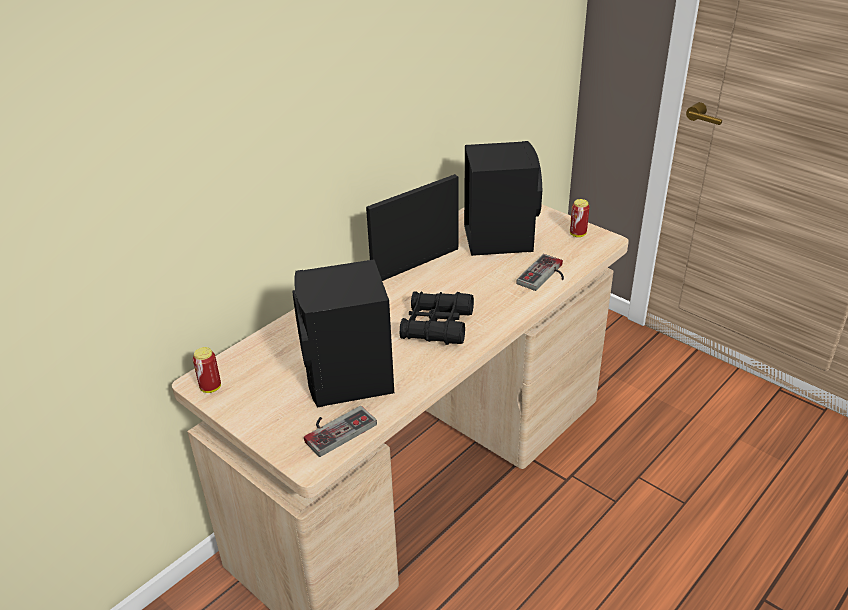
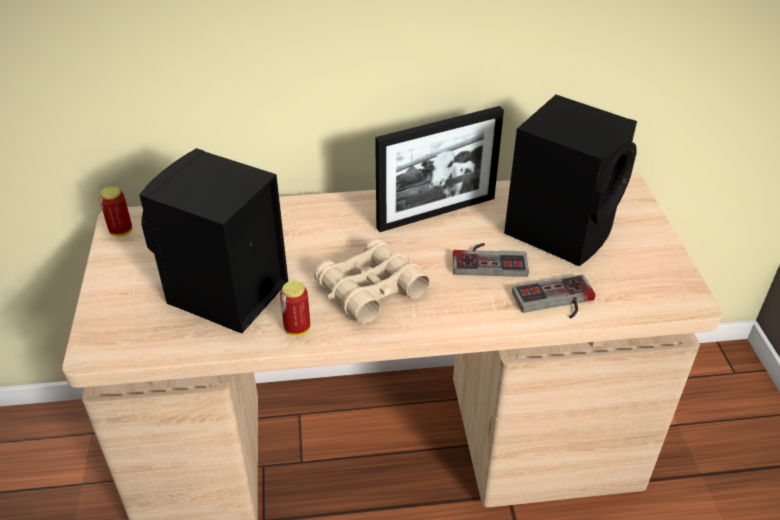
camera: 40 degrees right, 5 degrees up
(336, 428) = (154, 334): game controller -> game controller (489, 259)
(415, 264) = (436, 213): picture frame -> picture frame turned 150 degrees clockwise
(436, 326) = (370, 289): black binoculars -> beige binoculars
(577, 234) = (662, 274): can -> can (297, 329)

